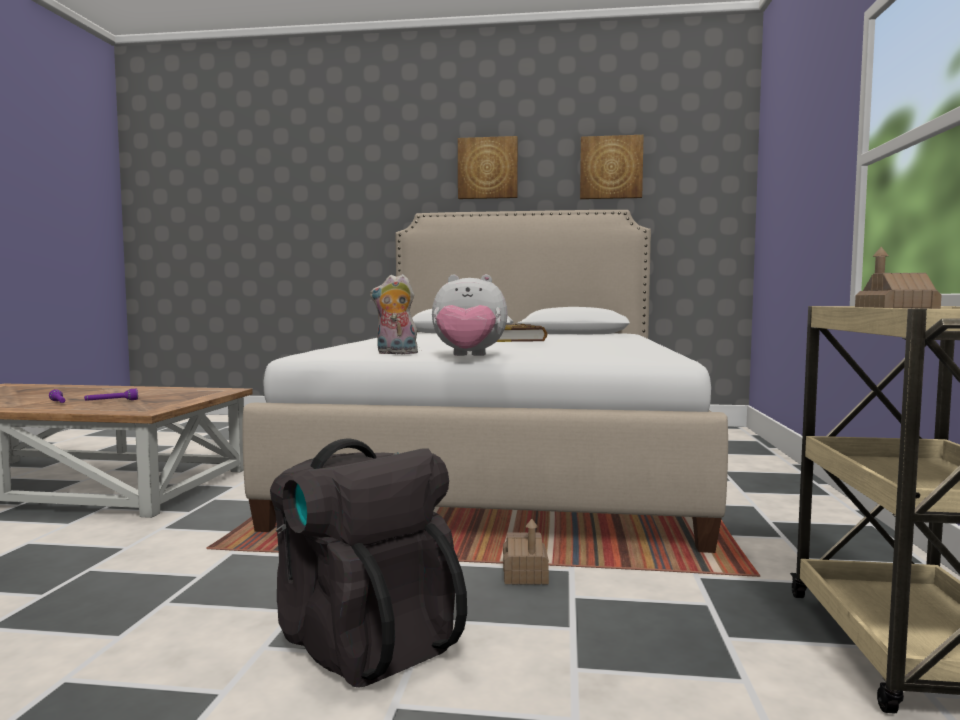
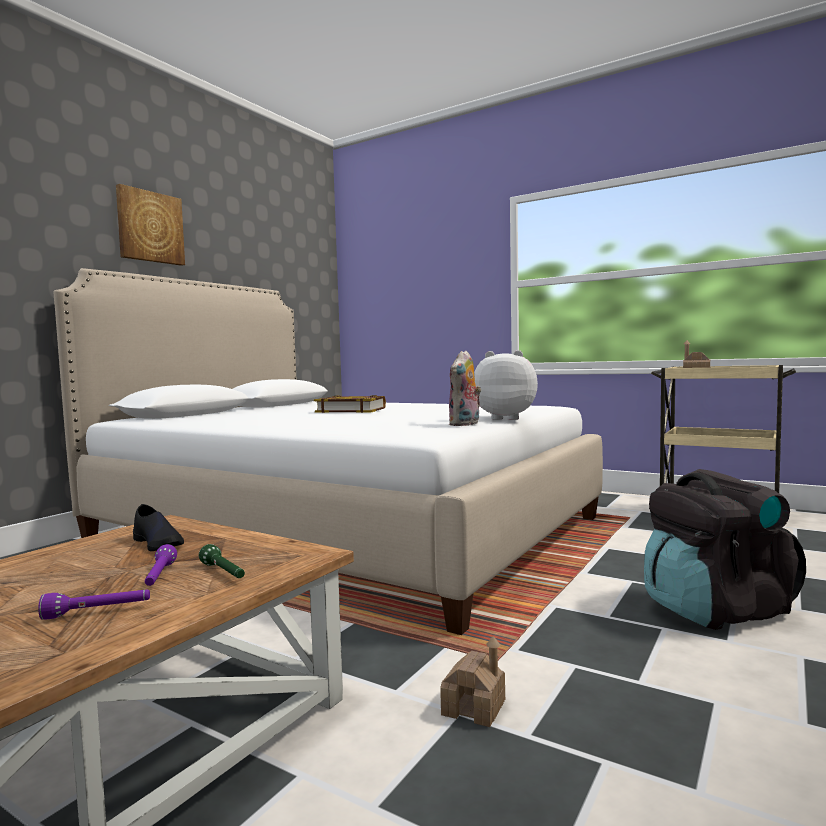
camera: 65 degrees left, 0 degrees up
(111, 406) = (224, 573): none -> green flashlight
(179, 394) = (158, 543): none -> black shoe
(468, 356) = (505, 418): plush toy -> plush toy turned 105 degrees counterclockwise
(525, 575) = (613, 558): toy house -> toy house (474, 707)
(611, 167) = (255, 249): picture -> none

